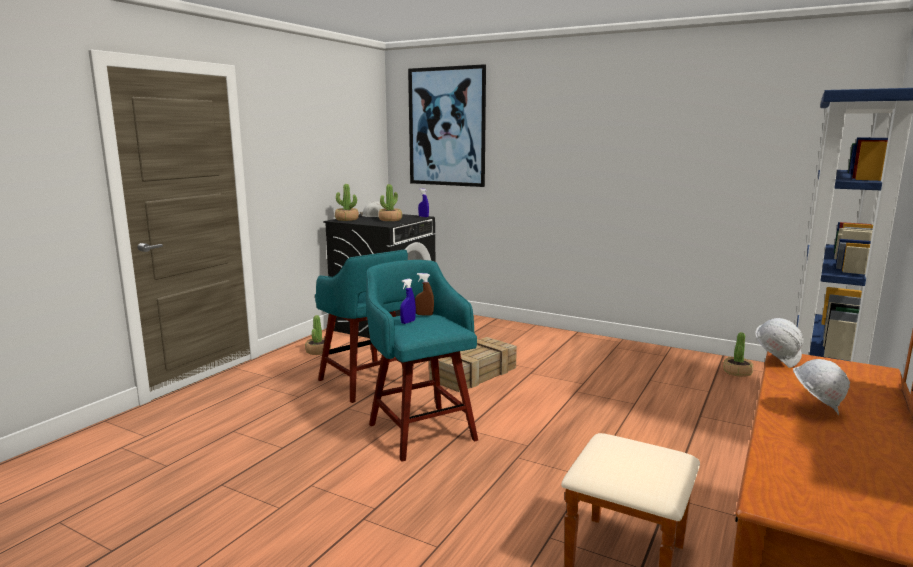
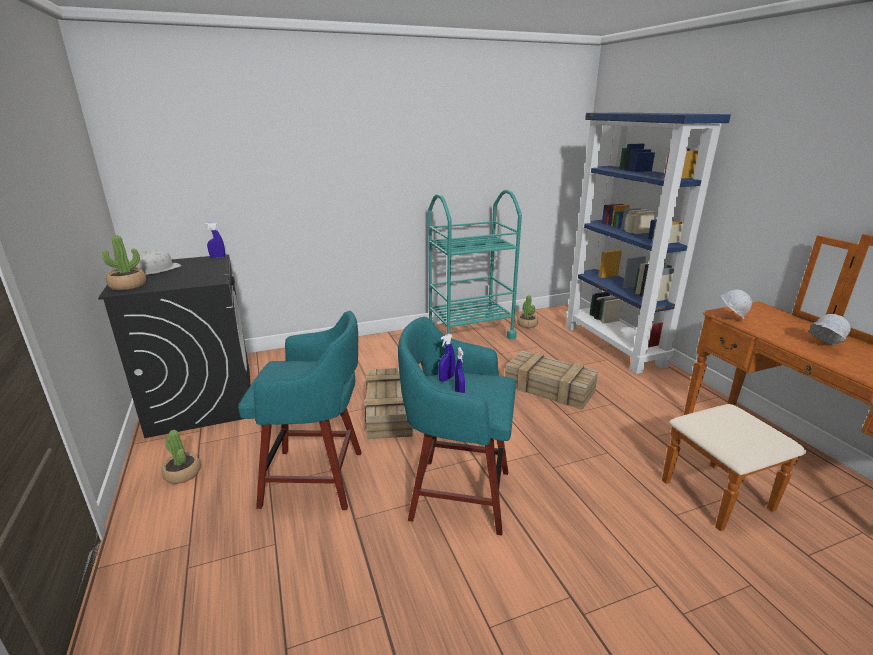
camera: 50 degrees left, 10 degrees up
(390, 220) = (192, 271): potted plant -> none
(424, 314) = (446, 378): brown spray bottle -> blue spray bottle
(446, 127) = (200, 138): picture -> none
(640, 419) = (550, 388): none -> crate
(654, 356) = (470, 332): none -> turquoise cart

